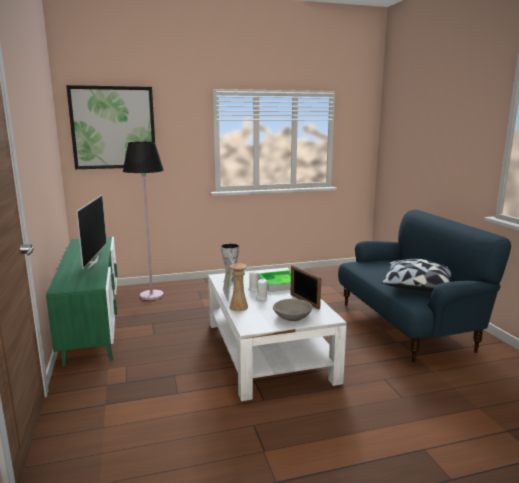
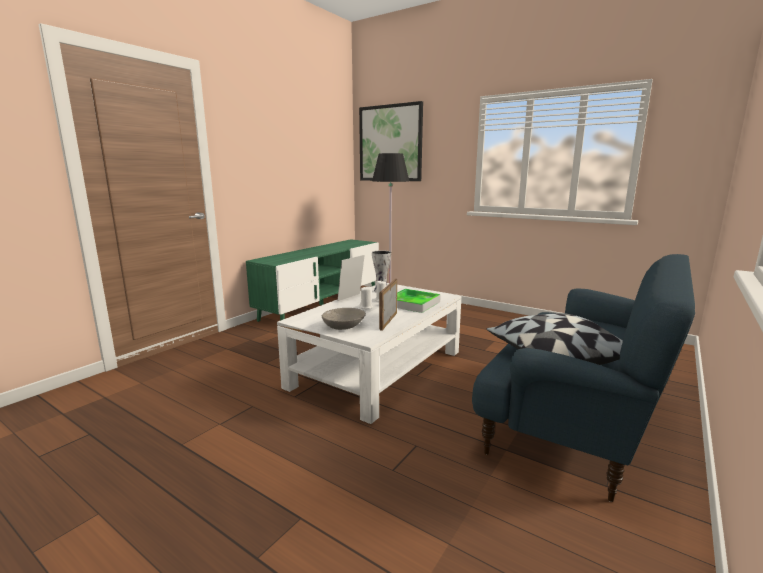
camera: 50 degrees right, 0 degrees up
(92, 262) = (316, 252): television -> none
(238, 307) = (332, 306): beige vase -> none

